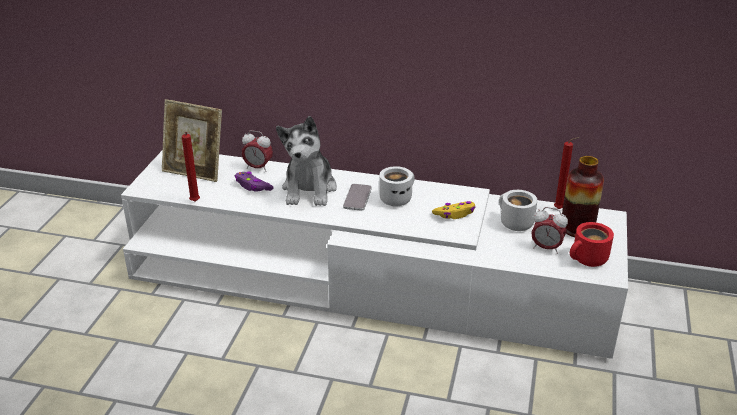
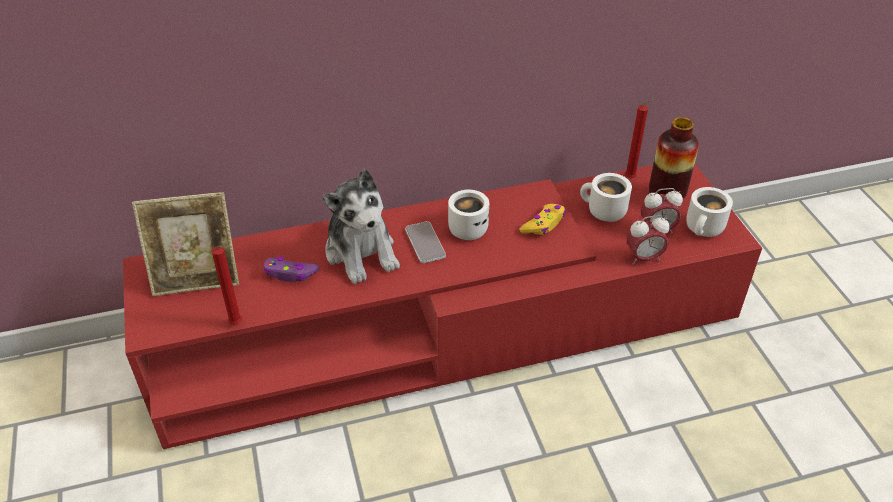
camera: 30 degrees left, 10 degrees up
(258, 168) = (274, 245): alarm clock -> alarm clock (643, 258)
(368, 282) = (446, 329): white tv stand -> red tv stand
(588, 260) = (705, 229): red mug -> white mug

